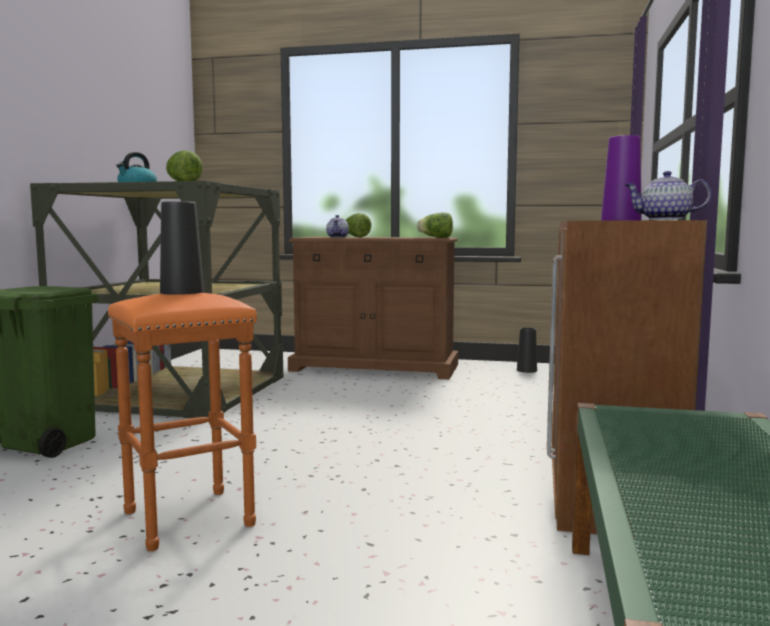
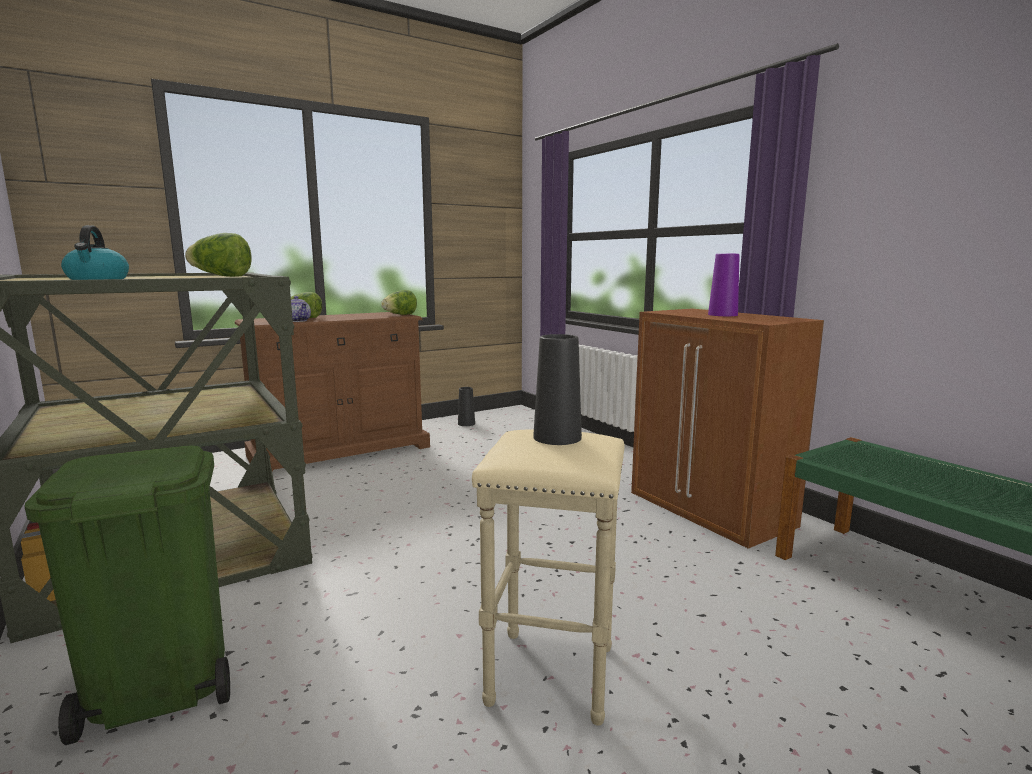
camera: 45 degrees left, 5 degrees up
(185, 518) = (548, 675): orange stool -> beige stool
(664, 219) = (789, 318): teapot -> none

